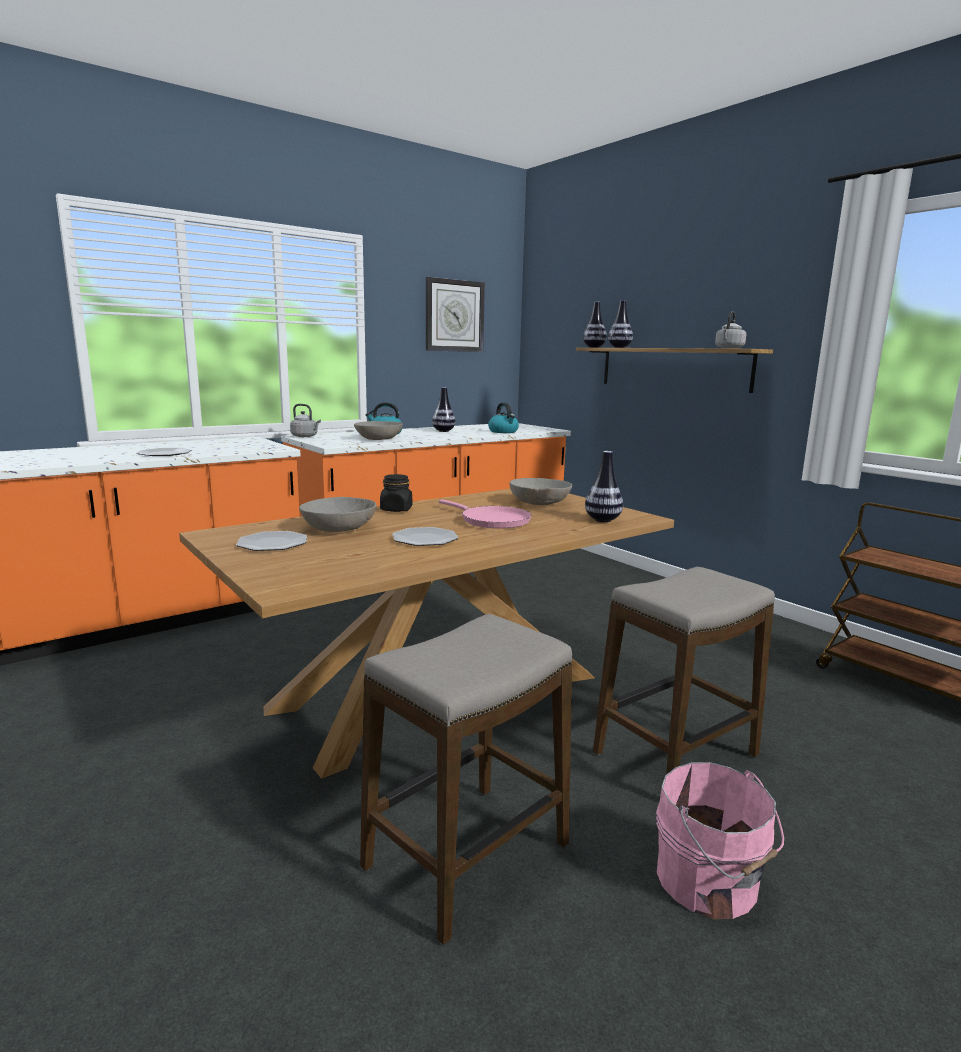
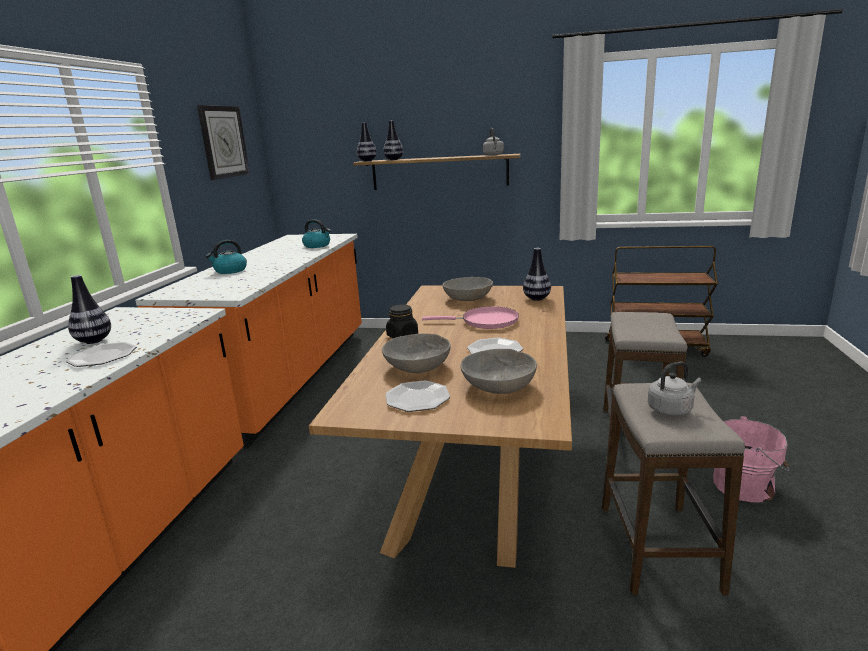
camera: 40 degrees left, 5 degrees up
(305, 436) = (168, 293): grey kettle -> grey kettle (671, 409)
(378, 439) = (248, 278): grey bowl -> grey bowl (498, 385)
(443, 431) = (269, 256): vase -> vase (94, 341)

